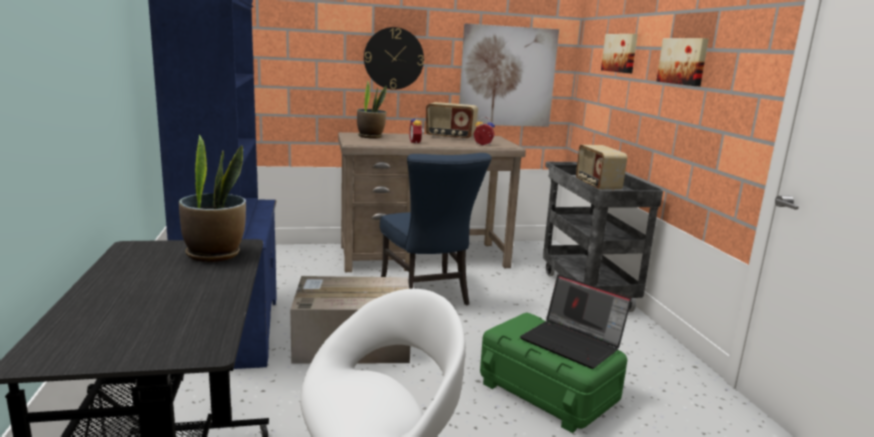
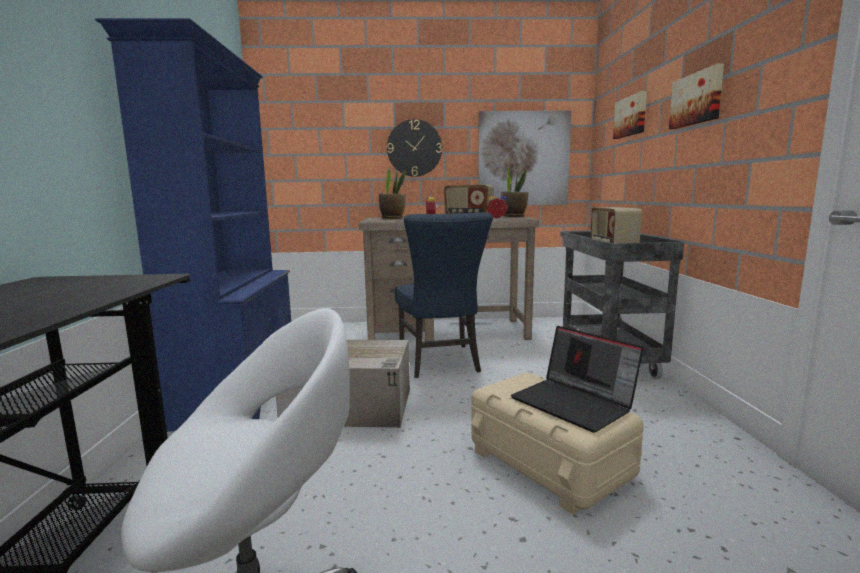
camera: 10 degrees right, 5 degrees down
(215, 254) = (116, 283): potted plant -> potted plant (513, 216)
(548, 392) = (550, 463): green storage box -> beige storage box

